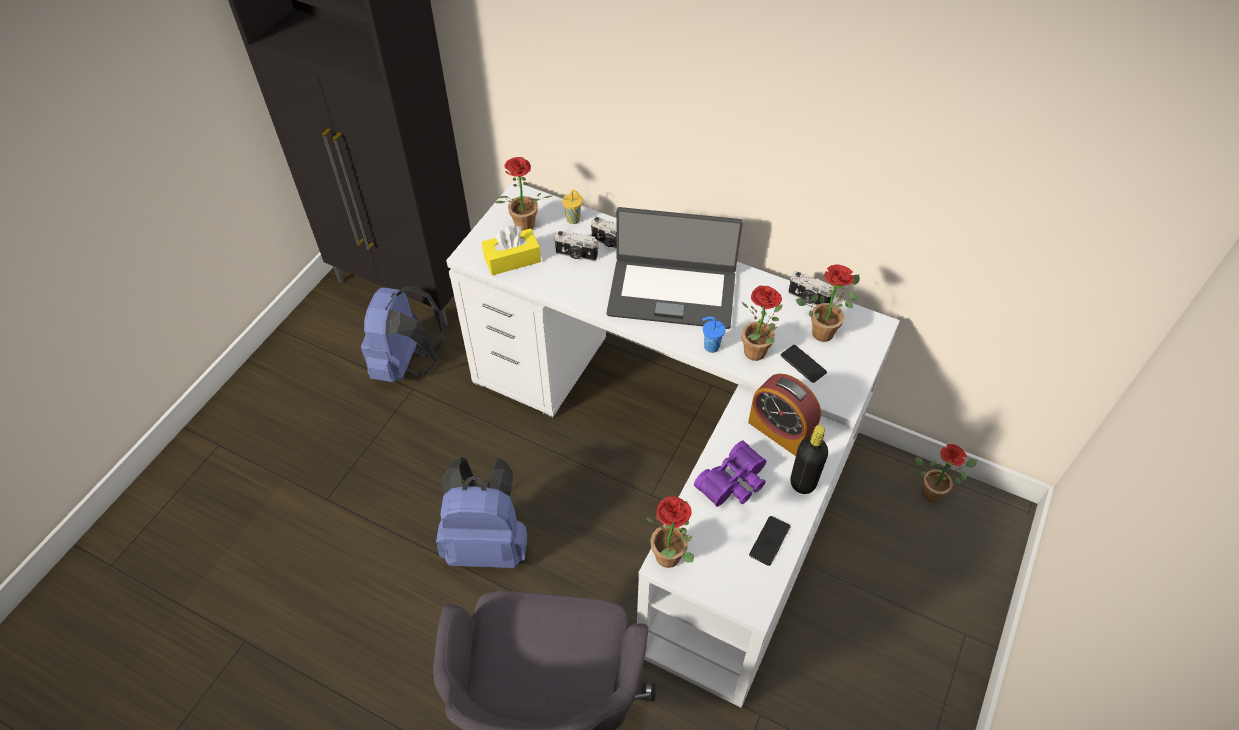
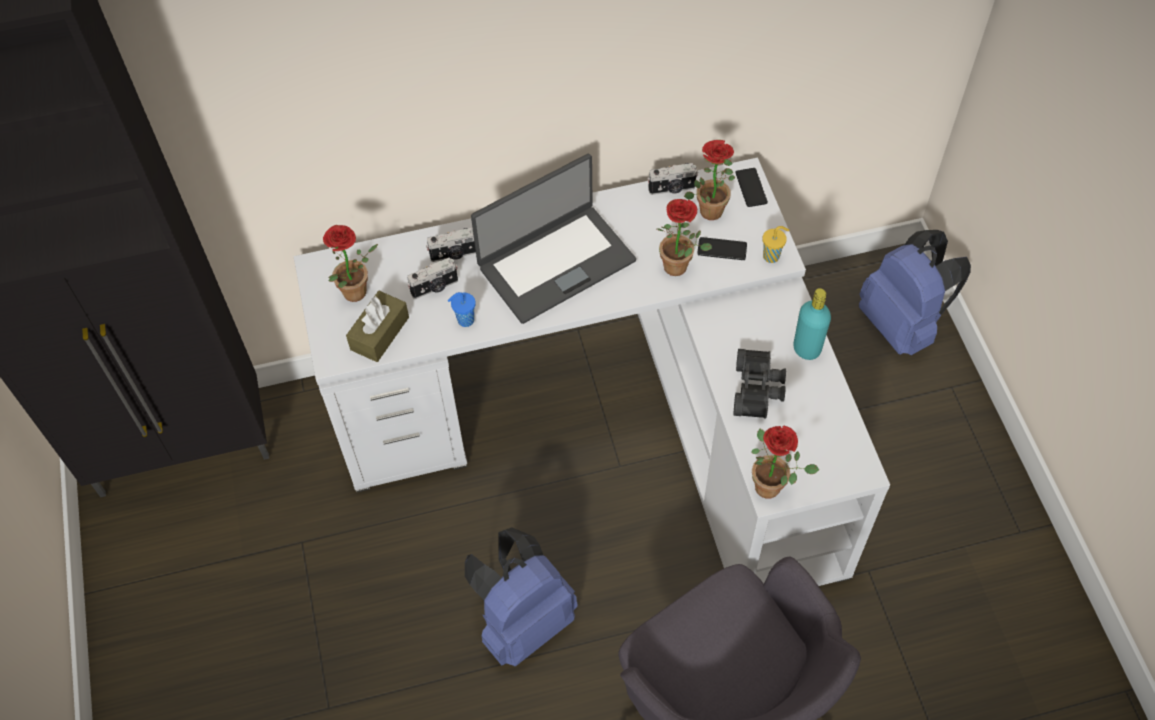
camera: 40 degrees left, 5 degrees up
(407, 364) = (269, 523): blue backpack -> blue backpack (902, 324)
(512, 259) = (379, 333): yellow tissue box -> brown tissue box
(574, 220) = (396, 255): yellow cup -> yellow cup (772, 256)
(710, 346) = (635, 288): blue cup -> blue cup (464, 320)
(734, 483) = (759, 389): purple binoculars -> black binoculars
(769, 541) = (827, 414): phone -> phone (751, 188)
(780, 431) = (751, 320): alarm clock -> none
(803, 482) = (807, 349): black bottle -> turquoise bottle
(935, 491) = (834, 288): potted plant -> none

